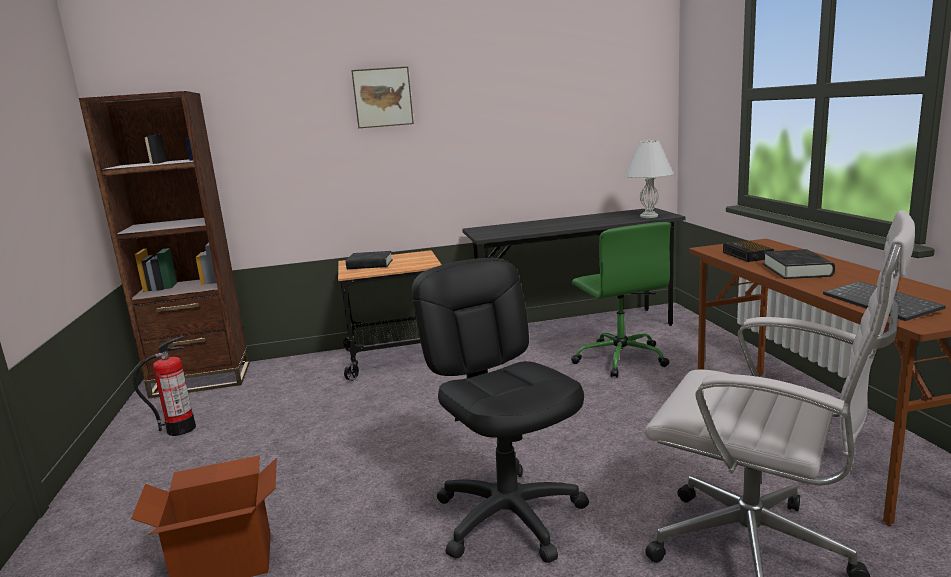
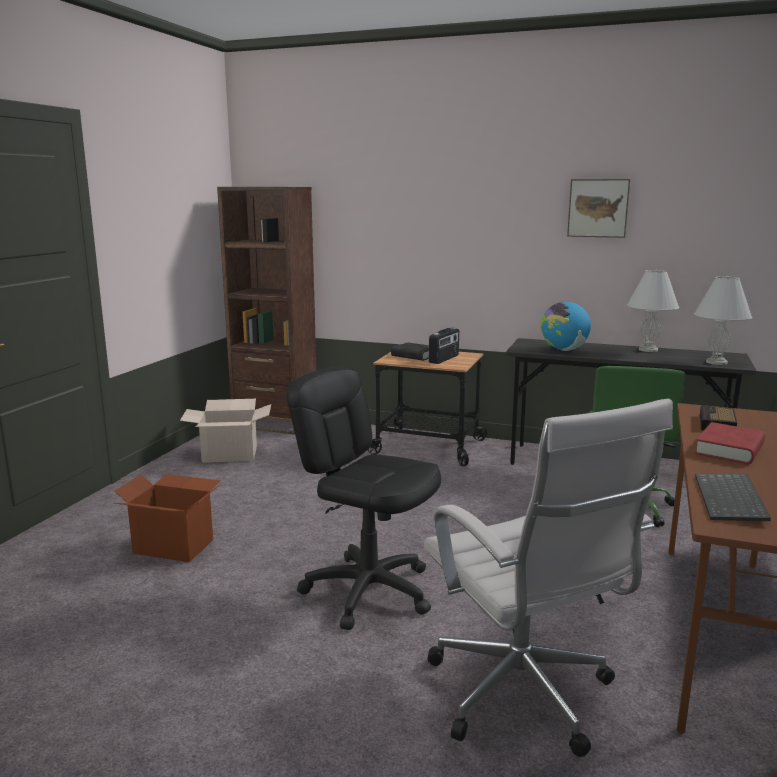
camera: 30 degrees right, 0 degrees up
(181, 429) = (230, 454): fire extinguisher -> cardboard box
(382, 97) = (460, 202): picture -> picture (598, 208)
(405, 261) = (444, 359): none -> radio
(509, 516) = (368, 590): black office chair -> black office chair turned 60 degrees counterclockwise
(521, 230) = (564, 350): none -> globe
(583, 217) = (647, 350): none -> white table lamp
(796, 270) = (729, 450): black book -> red book

